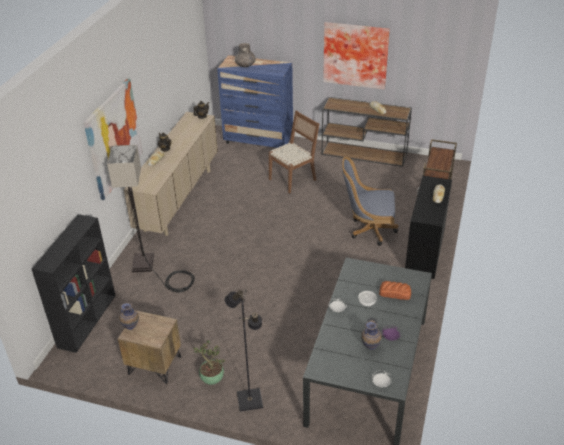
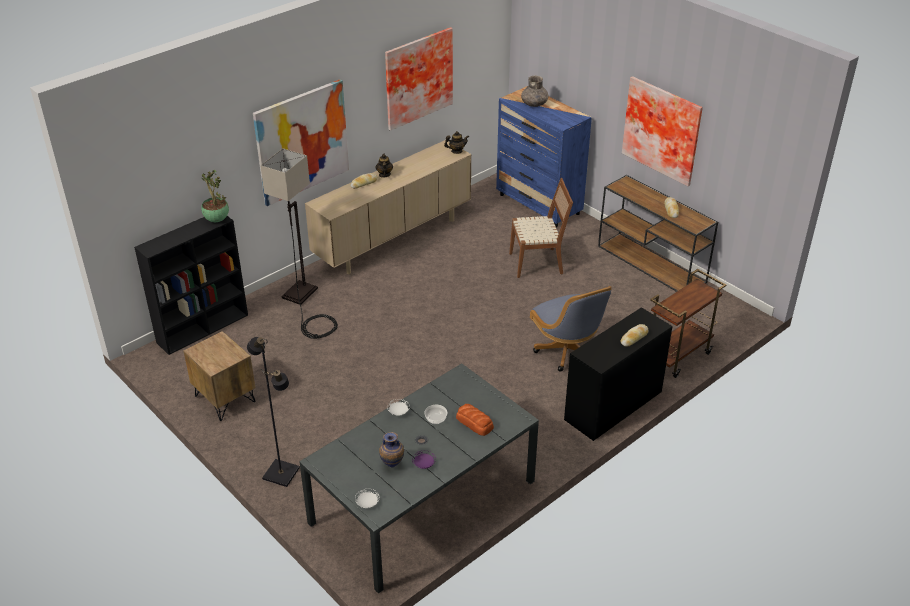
camera: 30 degrees right, 0 degrees up
(131, 327) = (203, 345): vase -> none
(165, 65) = (417, 77): none -> picture
(211, 379) = (263, 437): potted plant -> potted plant (216, 219)
(368, 230) = (568, 355): blue office chair -> blue office chair turned 150 degrees counterclockwise

